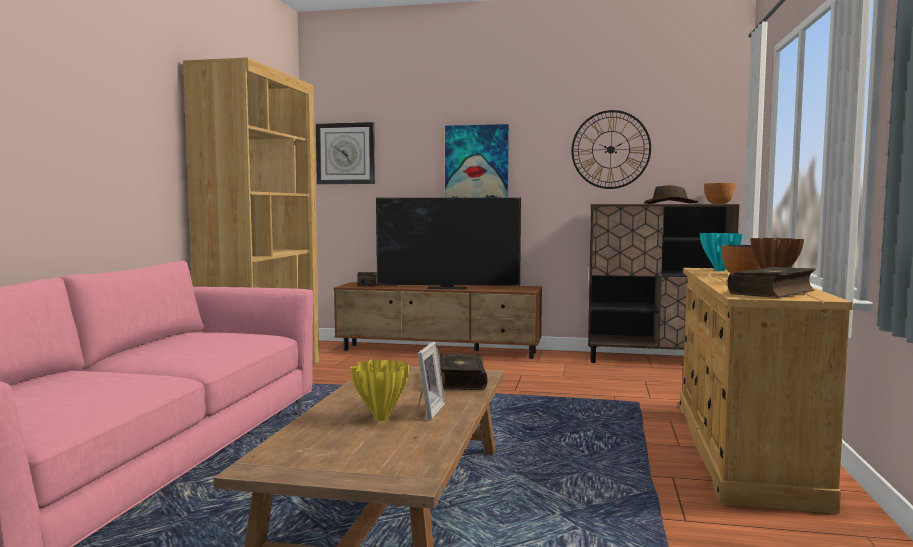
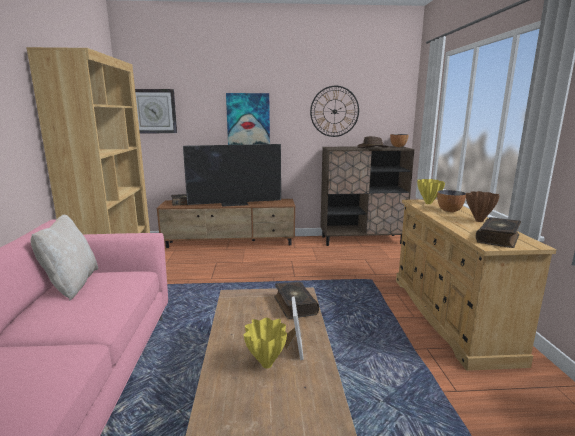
camera: 15 degrees left, 10 degrees up
(187, 337) = (71, 284): none -> beige pillow
(719, 270) = (427, 203): turquoise vase -> yellow vase

